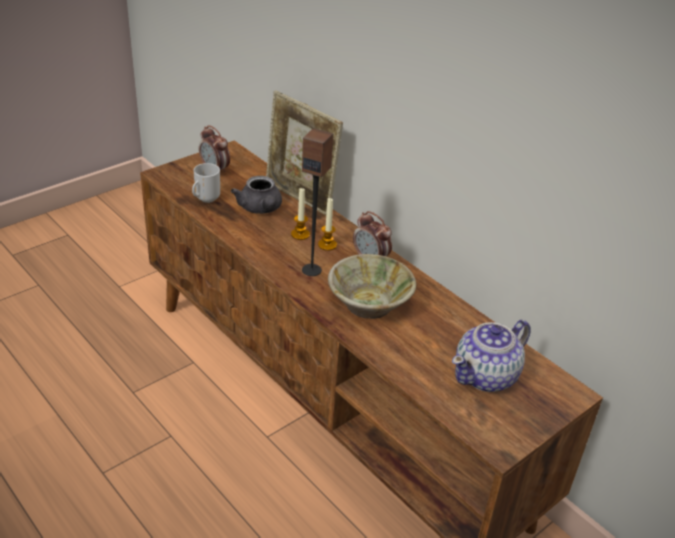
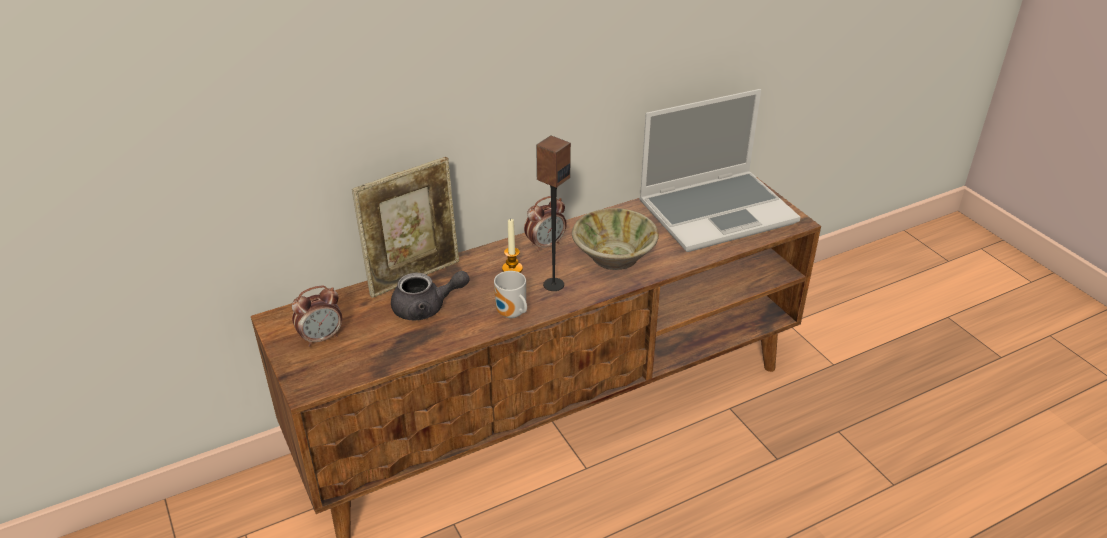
camera: 75 degrees left, 0 degrees up
(205, 199) = (387, 351): mug -> mug (511, 315)
(300, 234) = (487, 284): candle -> none
(486, 376) = (717, 211): teapot -> laptop

